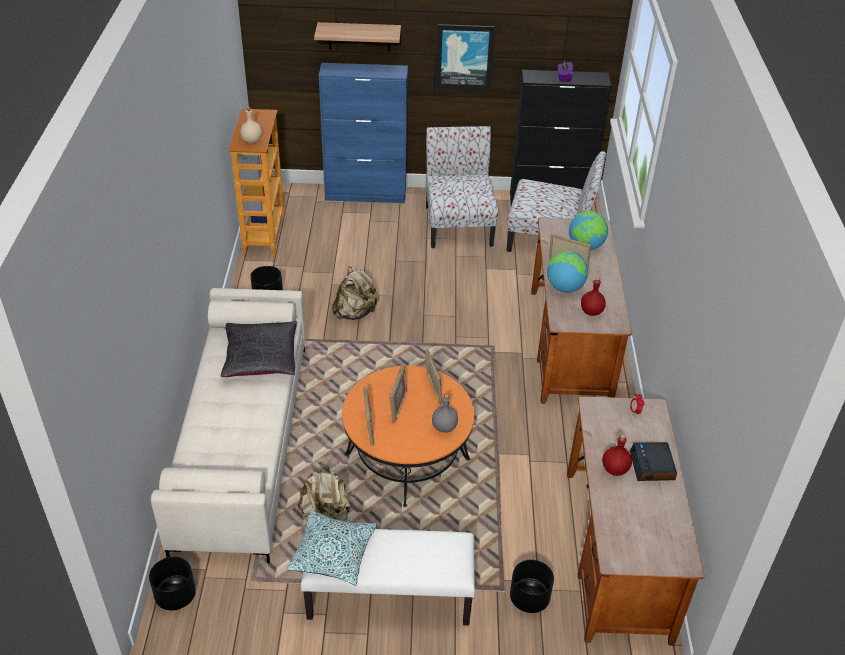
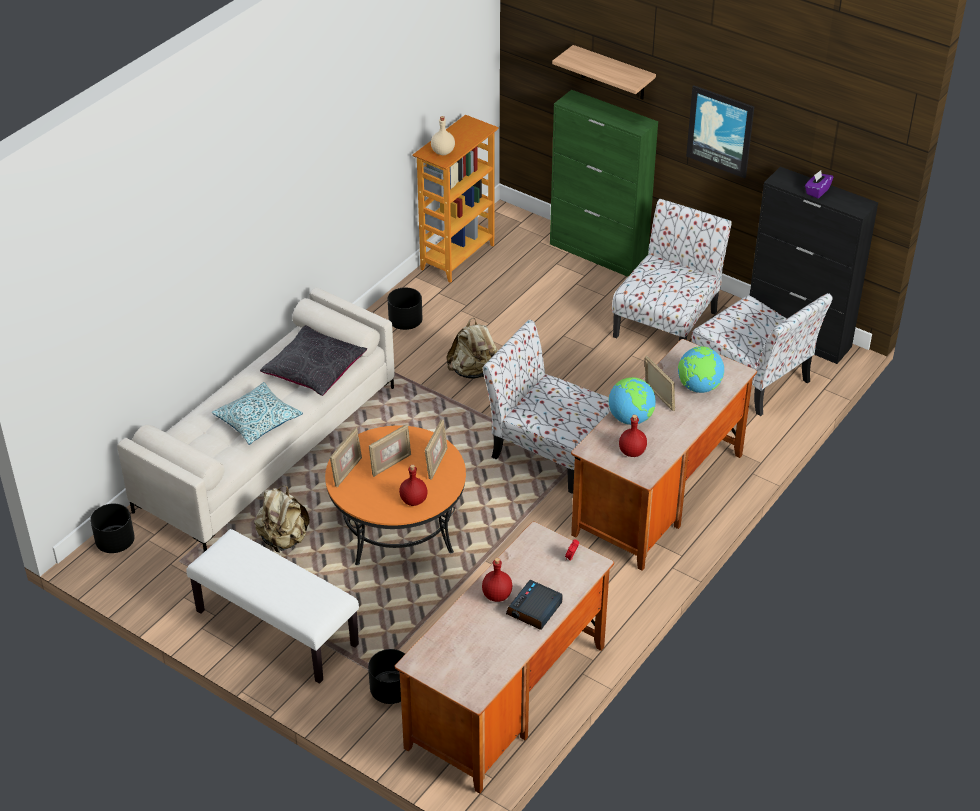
camera: 35 degrees right, 0 degrees up
(332, 553) = (226, 556): pillow -> pillow (257, 420)
(366, 194) = (598, 254): blue cabinet -> green cabinet
(444, 427) = (413, 501): grey bottle -> red bottle
(465, 347) = (549, 450): none -> chair

